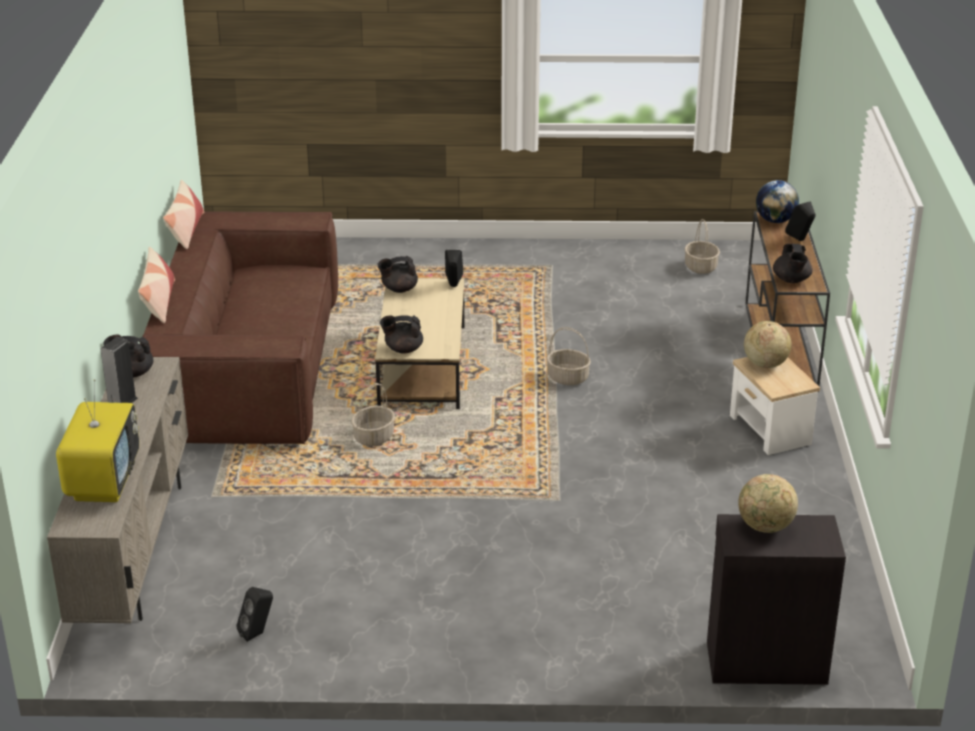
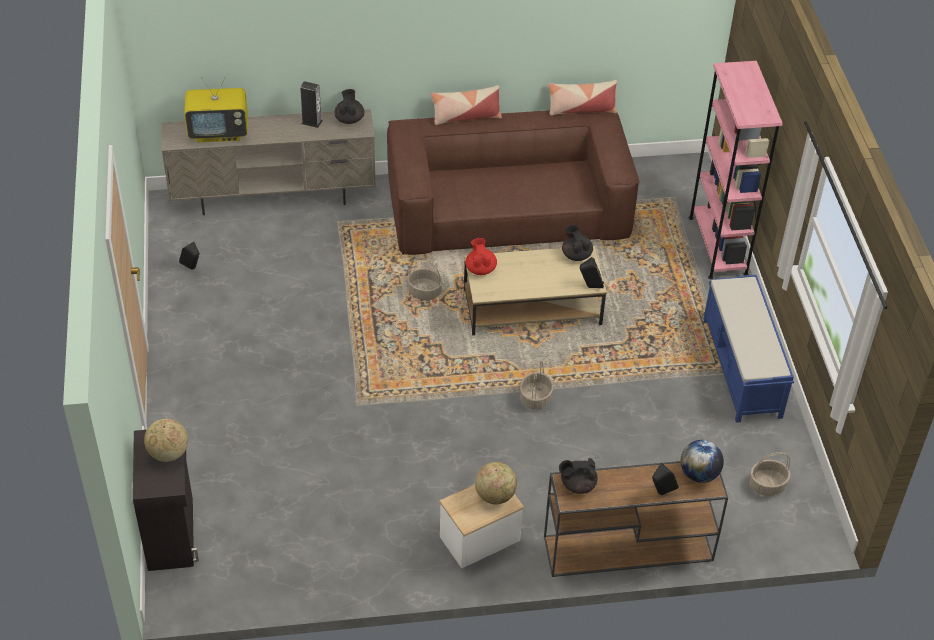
camera: 80 degrees right, 15 degrees up
(362, 249) = (717, 246): none -> pink bookcase
(403, 349) = (480, 269): black teapot -> red teapot
(546, 259) = (742, 368): none -> blue bench

